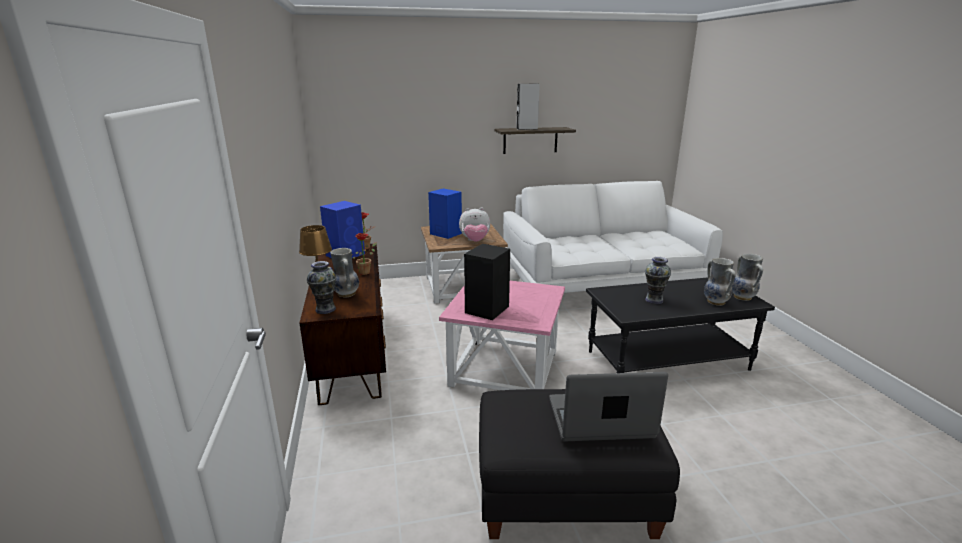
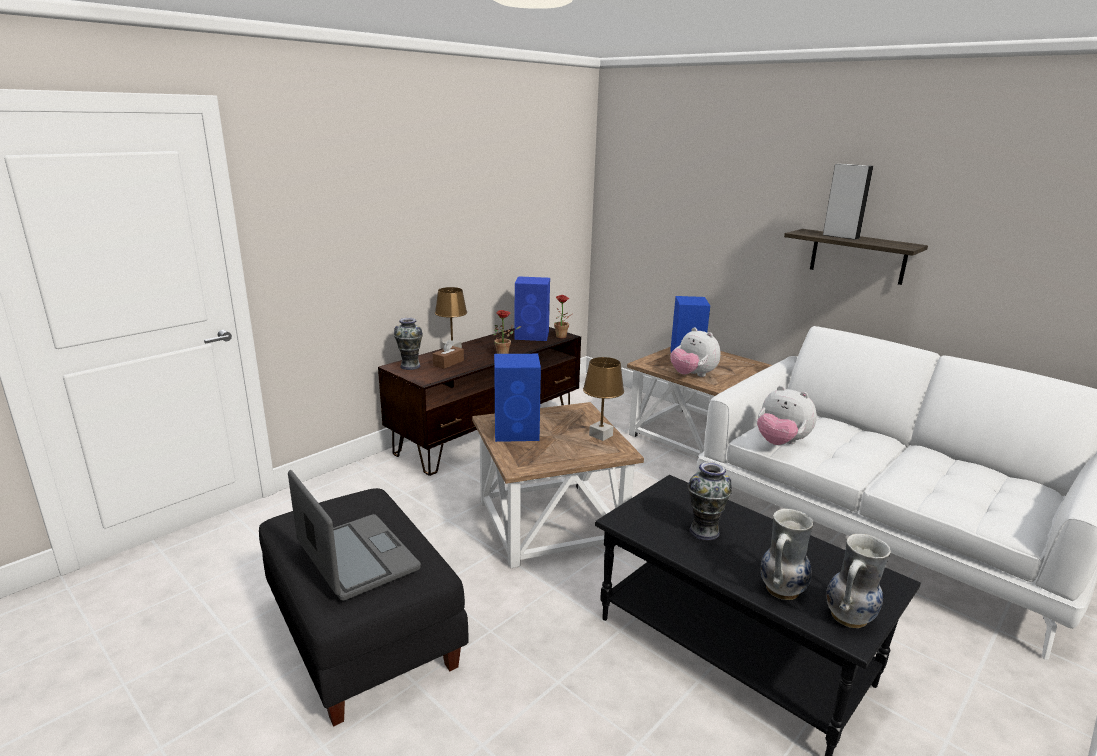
camera: 55 degrees right, 0 degrees up
(346, 294) = (448, 363): vase -> brown tissue box
(487, 309) = (518, 432): black speaker -> blue speaker
(503, 367) = (551, 521): pink side table -> brown side table
(524, 287) = (601, 435): none -> brown table lamp
(574, 255) = (781, 443): none -> plush toy

